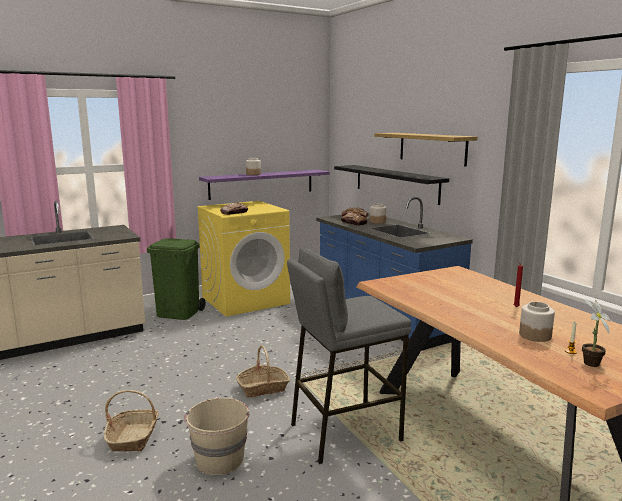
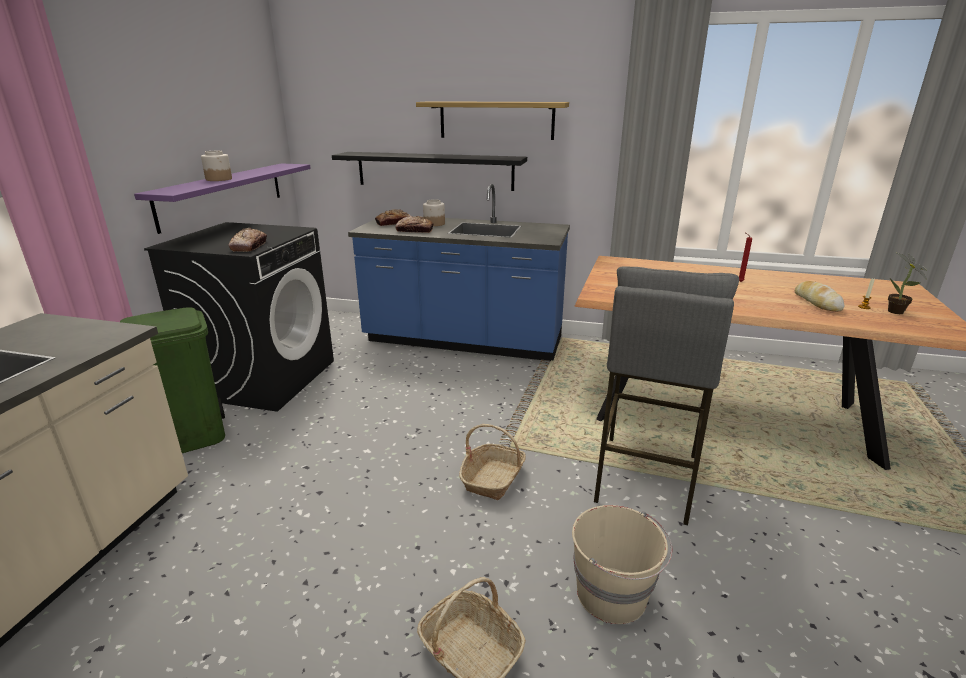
camera: 45 degrees left, 10 degrees up
(245, 300) = (264, 378): yellow washing machine -> black washing machine
(535, 335) = (816, 302): jar -> bread

